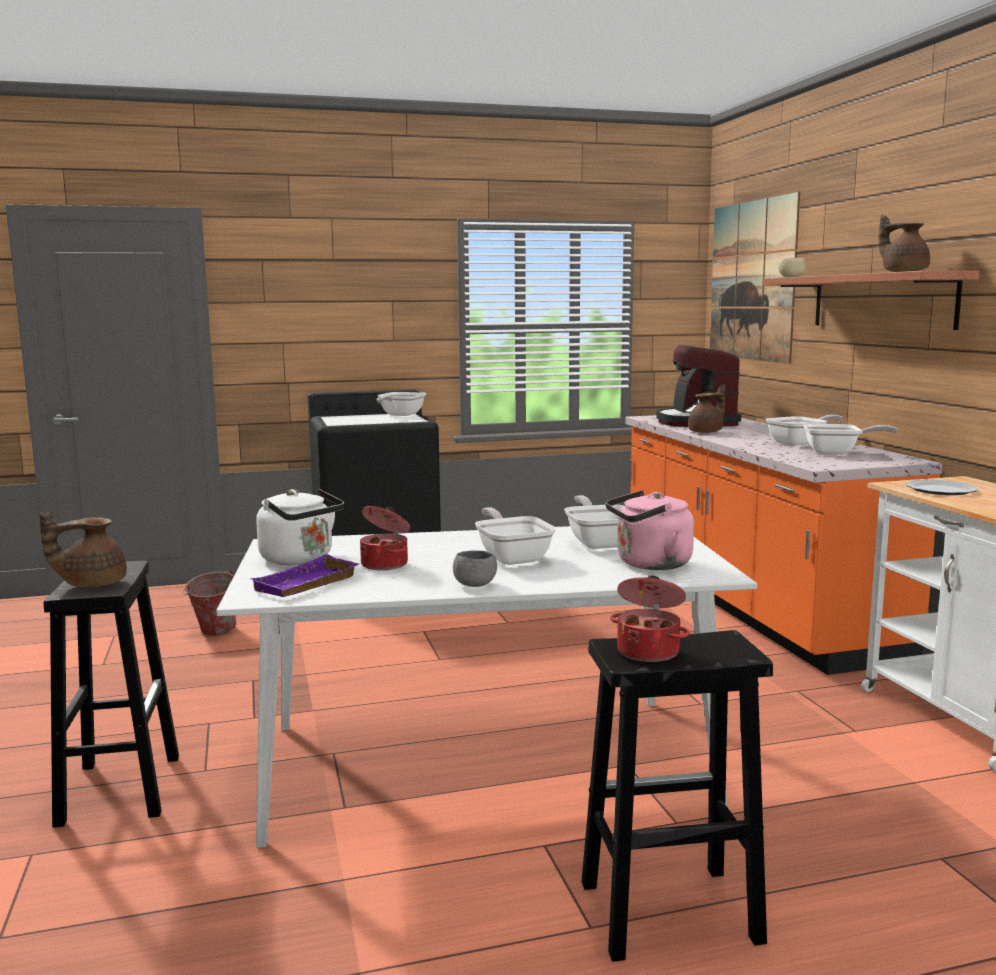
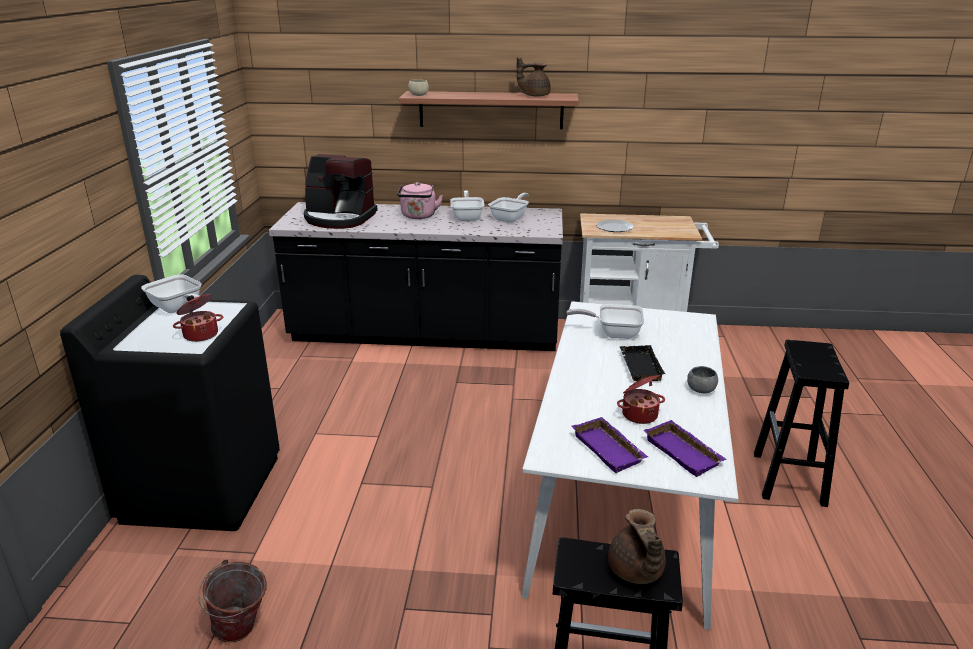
camera: 70 degrees left, 15 degrees up
(300, 559) = (610, 449): white kettle -> purple tray
(512, 557) = (638, 366): frying pan -> black tray
(649, 564) = (671, 331): pink kettle -> pink kettle (418, 216)
(649, 651) = (818, 366): cooking pot -> cooking pot (200, 334)
(707, 432) = (389, 226): brown teapot -> none
(748, 602) = (425, 334): orange counter -> black counter
(752, 281) = (325, 90): picture -> none

